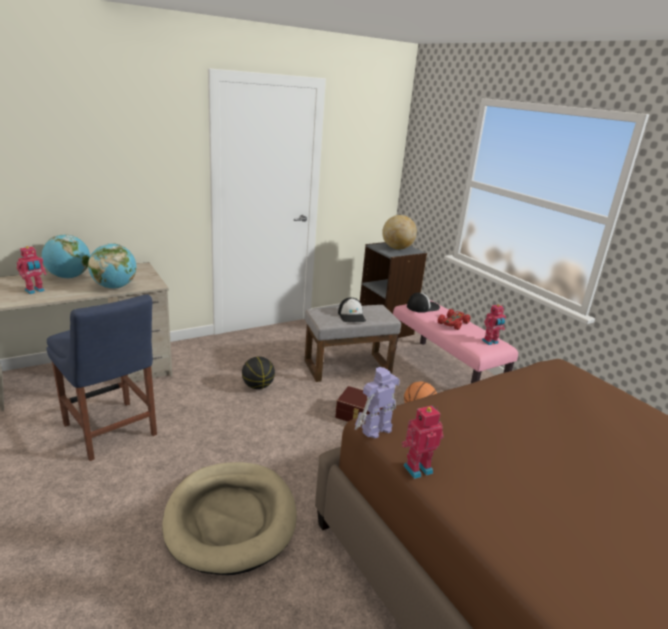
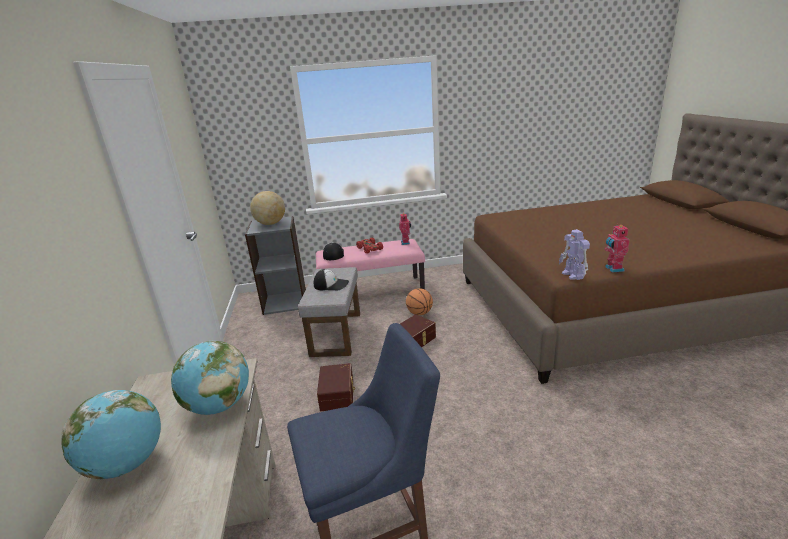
camera: 65 degrees left, 0 degrees up
(35, 291) = (163, 505): toy robot -> none
(231, 519) = (534, 432): beige dog bed -> none
(258, 386) = (338, 394): basketball -> brown storage box

